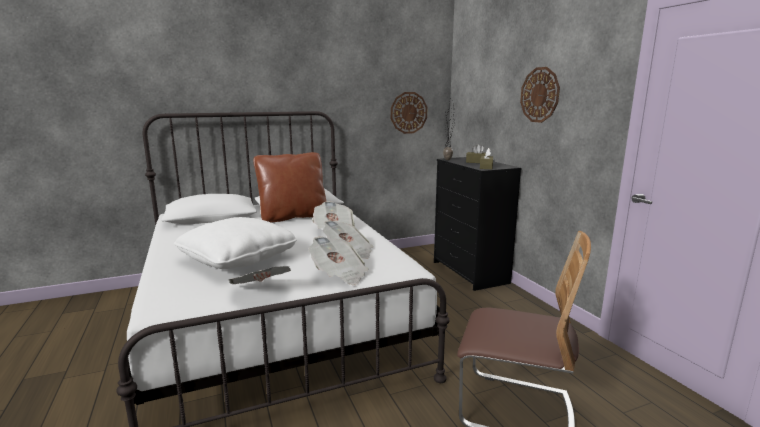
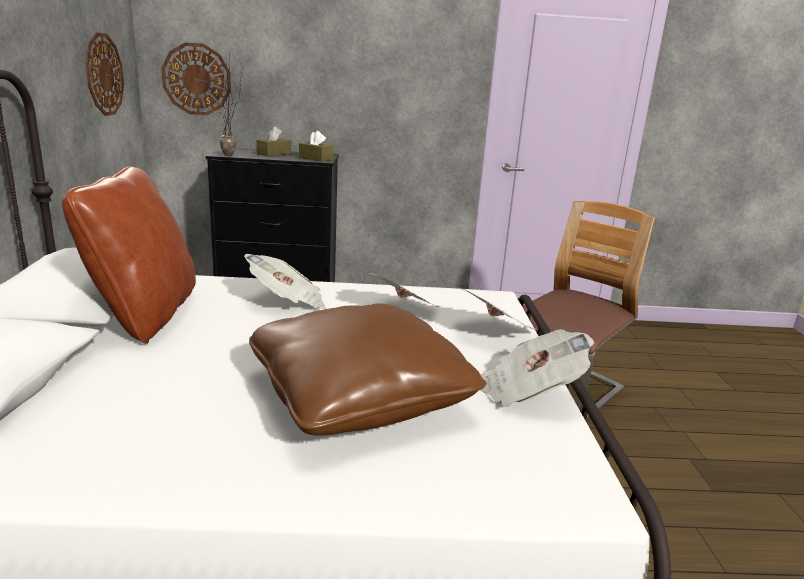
camera: 70 degrees left, 5 degrees up
(238, 259) = (360, 395): white pillow -> brown pillow
(539, 95) = (360, 56): wall clock -> wall clock (196, 79)

